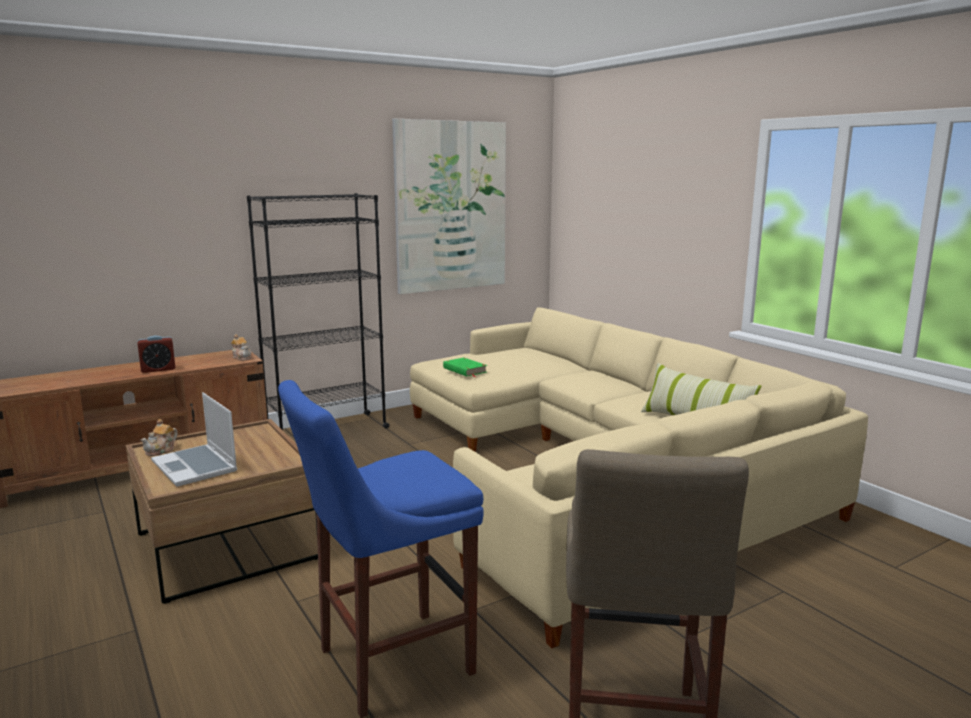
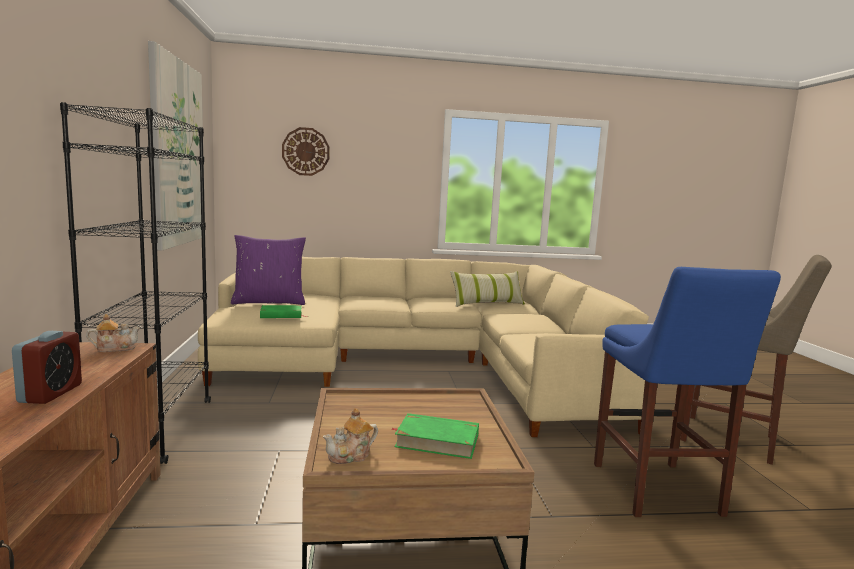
camera: 65 degrees left, 5 degrees down
(161, 450) = (351, 456): teapot -> teapot turned 90 degrees clockwise
(196, 467) = (437, 440): laptop -> green book
(497, 357) = (269, 302): none -> purple pillow
(615, 191) = (305, 151): none -> wall clock

